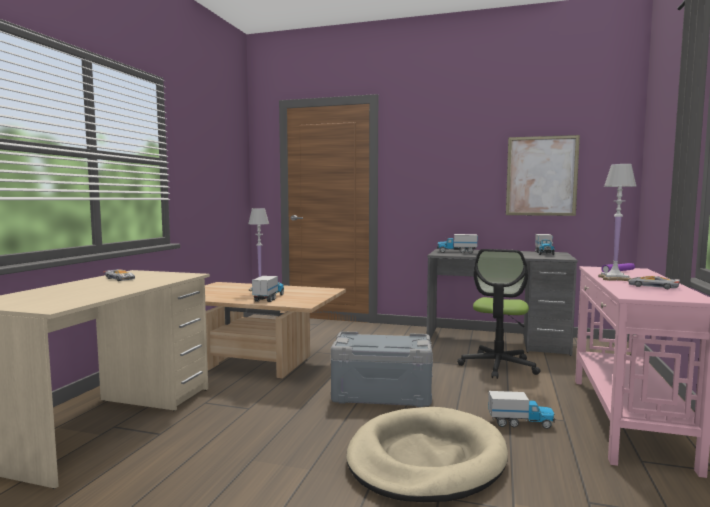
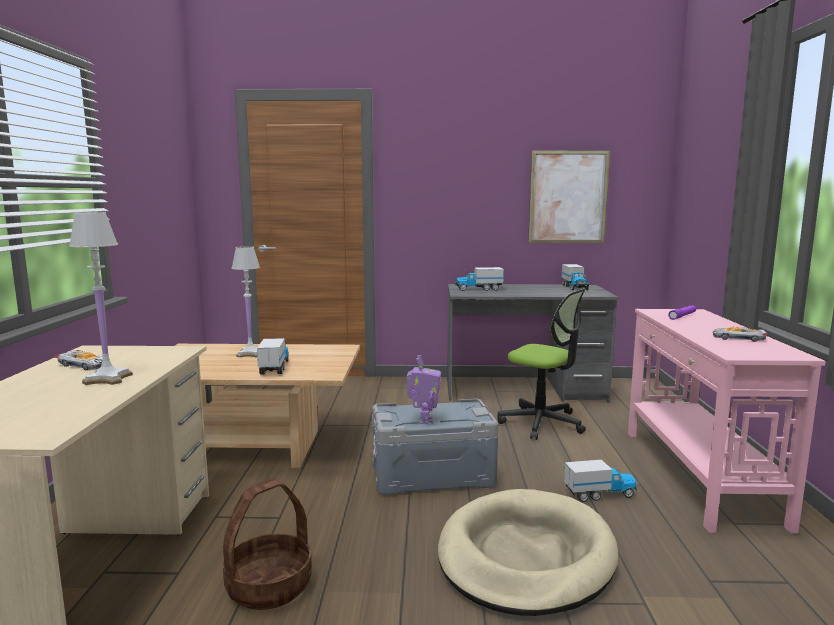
camera: 15 degrees left, 5 degrees up
(215, 451) = (269, 586): none -> basket
(371, 345) = (423, 420): none -> toy robot
(498, 366) = (541, 423): office chair -> office chair turned 60 degrees counterclockwise
(614, 278) = (690, 328): white table lamp -> white table lamp (107, 379)

